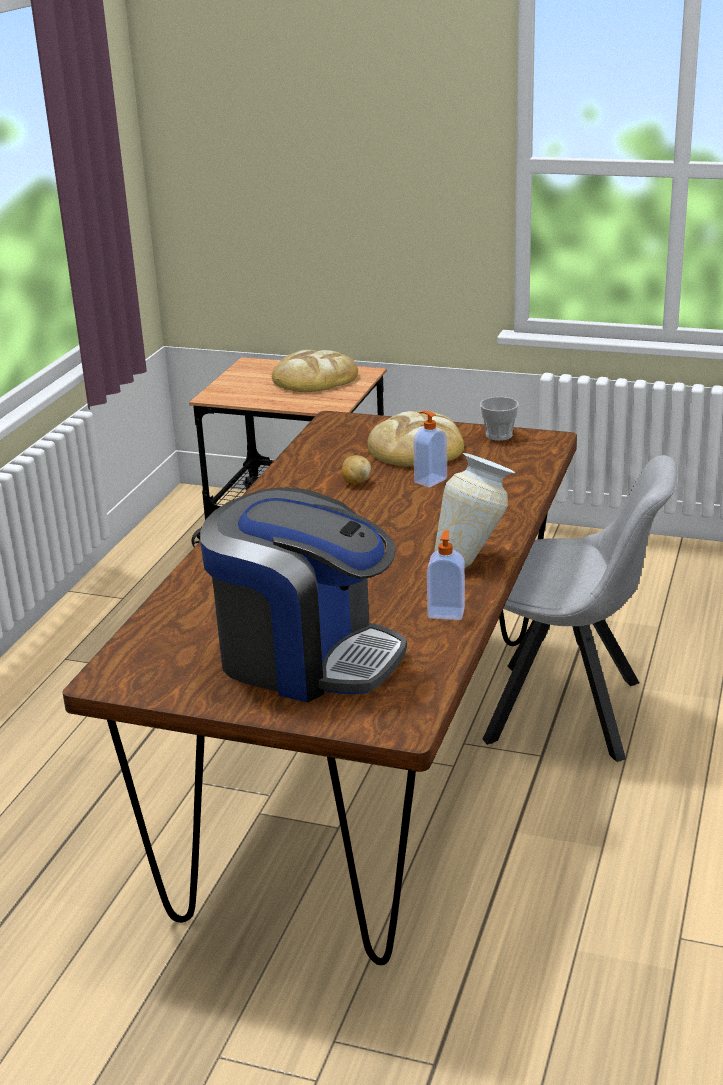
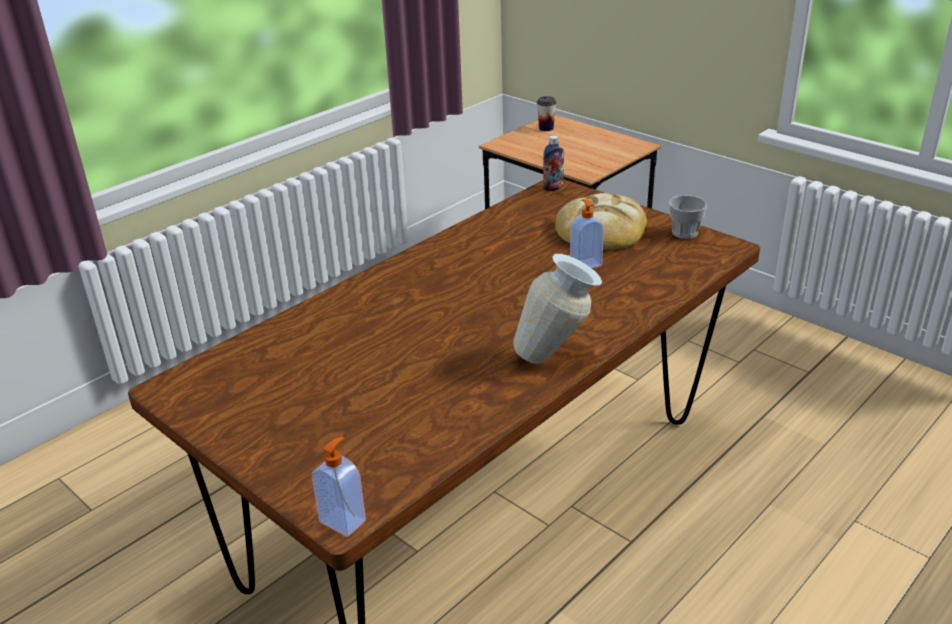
camera: 25 degrees right, 5 degrees up
(249, 372) = (546, 128): none -> cup
(306, 657) = (330, 416): coffee machine -> none
(314, 378) = (592, 143): bread -> none
(333, 421) = (553, 188): none -> bottle
(355, 482) = (521, 251): potato -> none
(446, 612) = (484, 406): soap dispenser -> soap dispenser (343, 520)
(569, 711) = (684, 505): grey chair -> none

